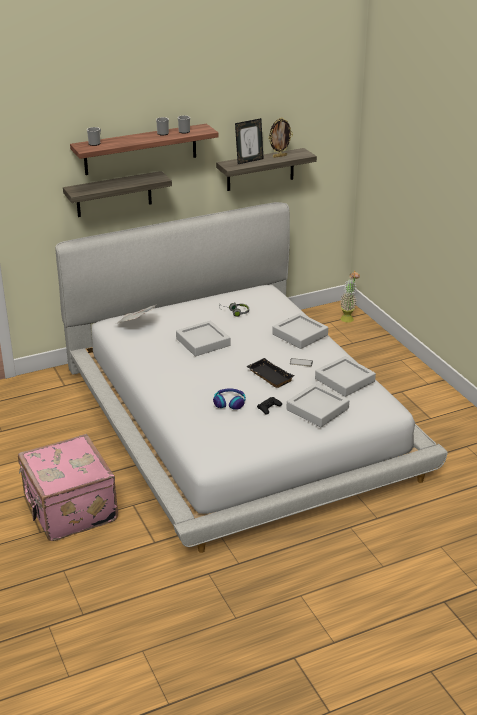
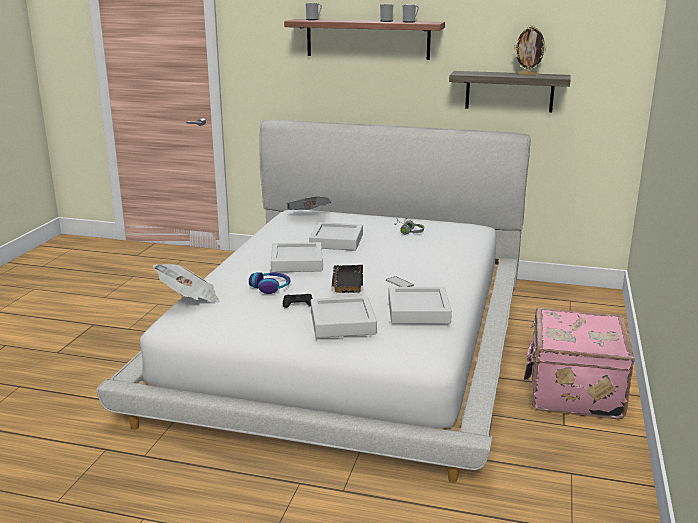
camera: 40 degrees right, 10 degrees down
(69, 510) = (102, 347): pink suitcase -> pink suitcase (572, 391)
(114, 194) = (336, 84): shelf -> none
(192, 436) = (189, 298): none -> newspaper
(249, 161) = (488, 73): picture frame -> none
(300, 335) = (440, 263): grey tray -> grey tray (297, 262)
(348, 317) = (597, 303): potted plant -> none

